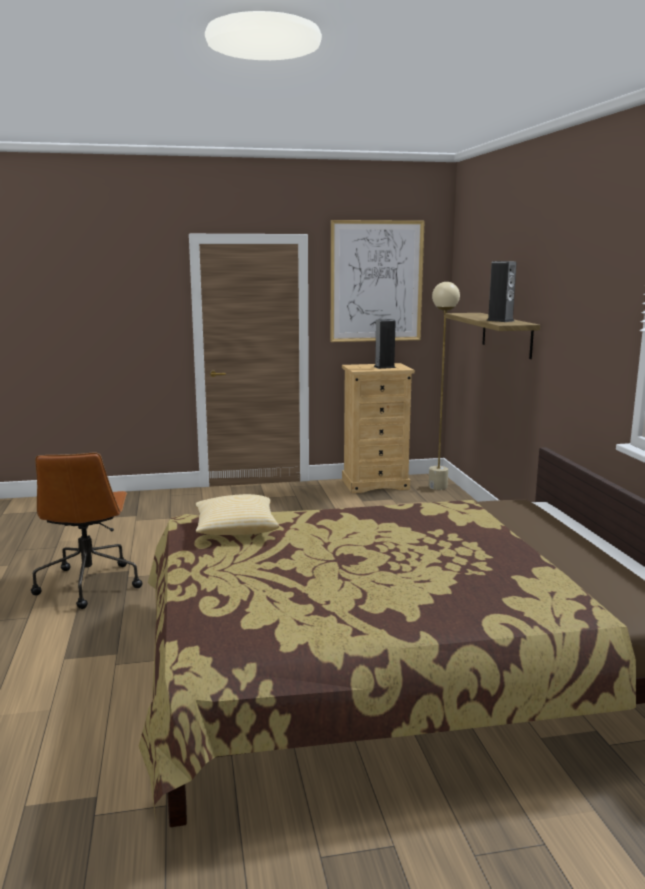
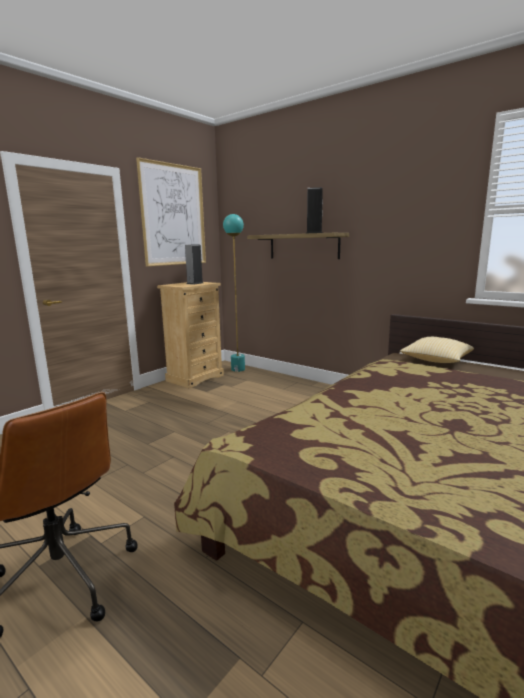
camera: 40 degrees left, 0 degrees up
(235, 530) = (314, 435): pillow -> pillow (436, 361)
(438, 487) = (238, 369): beige floor lamp -> turquoise floor lamp

